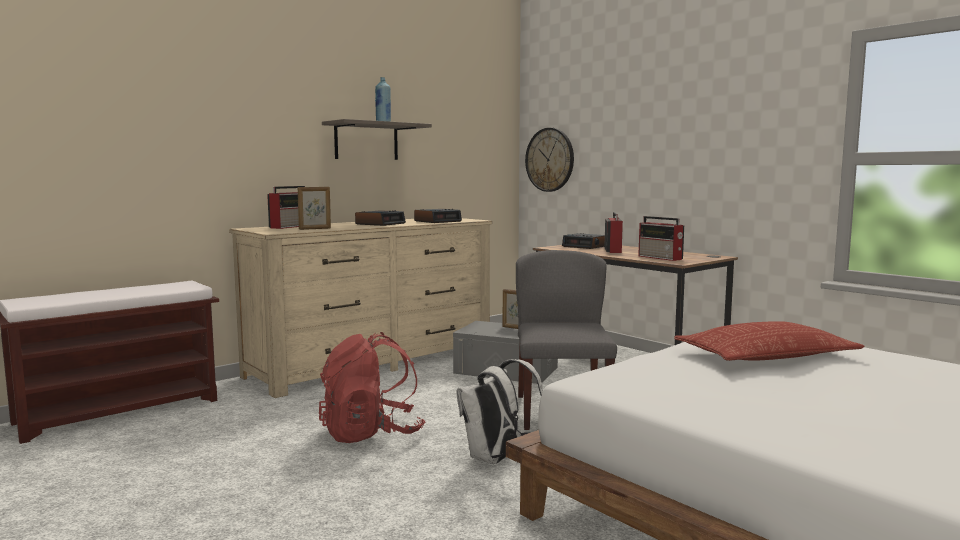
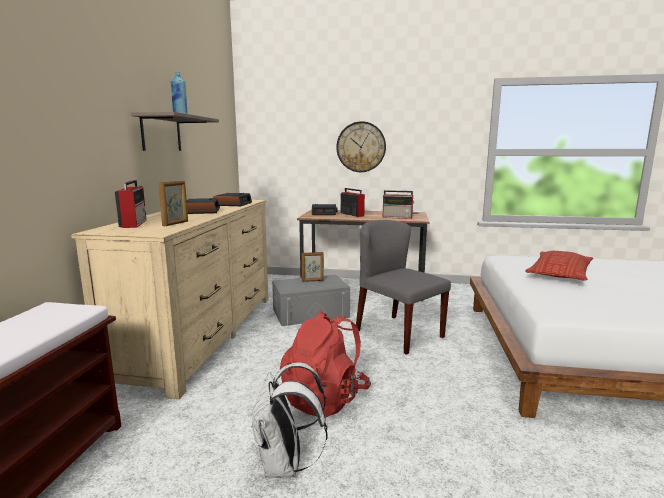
camera: 40 degrees left, 5 degrees up
(497, 458) = (434, 382): white backpack -> white backpack (285, 465)
(550, 159) = (270, 149): wall clock -> wall clock (361, 147)

